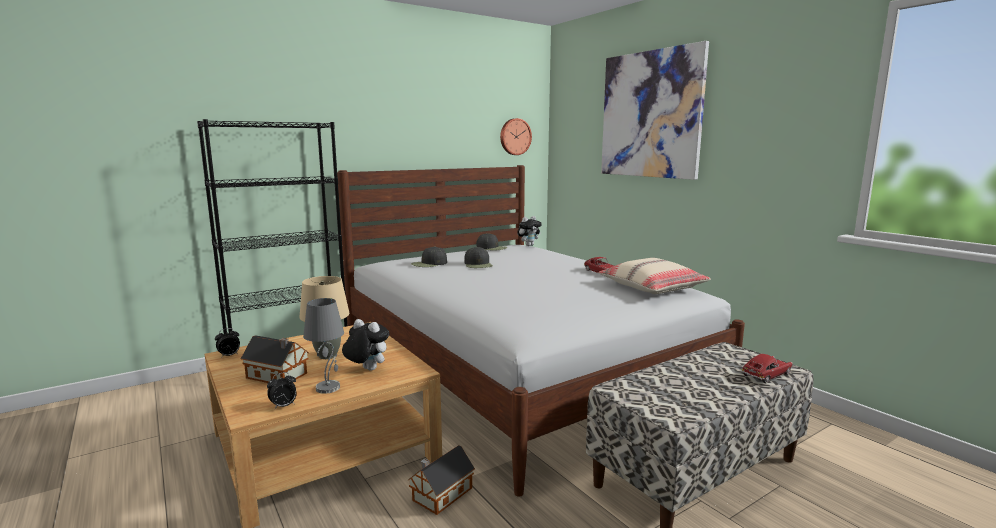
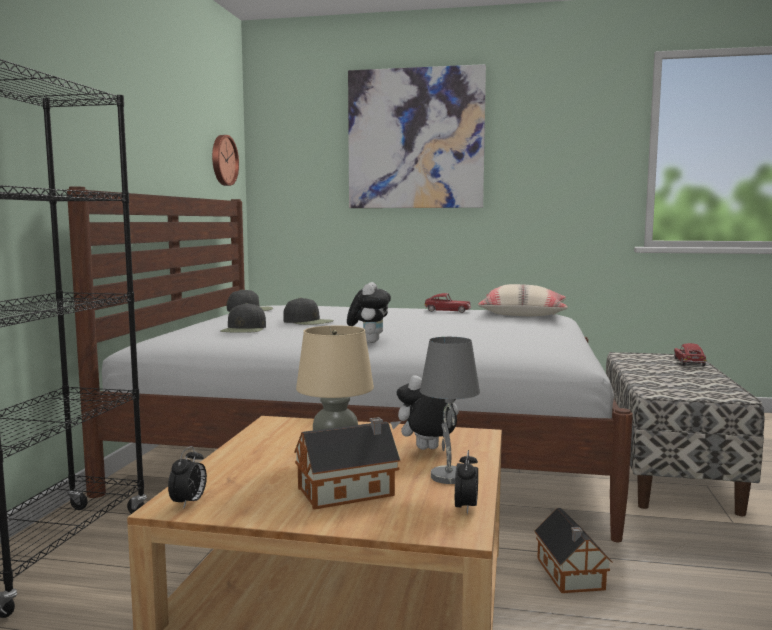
camera: 45 degrees left, 5 degrees down
(529, 245) = (278, 304): plush toy -> plush toy (369, 341)

